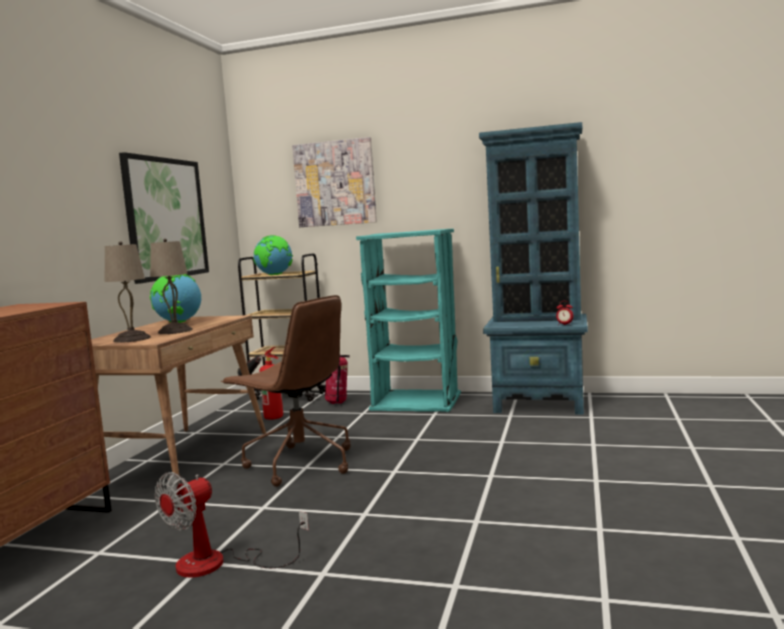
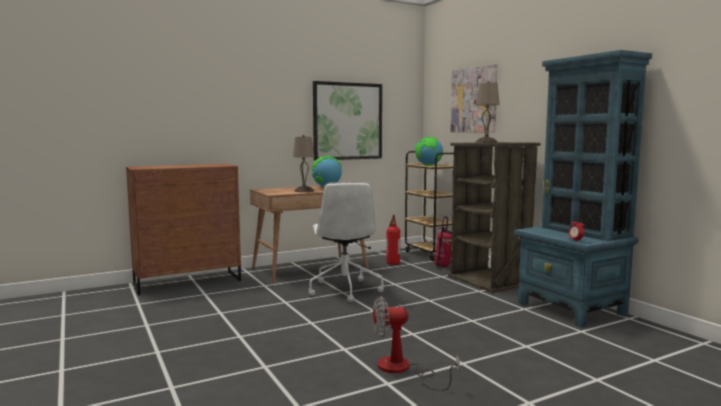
camera: 45 degrees right, 0 degrees up
(132, 339) = (276, 191): beige table lamp -> beige table lamp (486, 142)
(218, 564) = (222, 315): fan -> fan (403, 370)
(297, 463) = (344, 289): brown office chair -> white office chair
(417, 401) = (490, 280): turquoise bookcase -> brown bookcase

